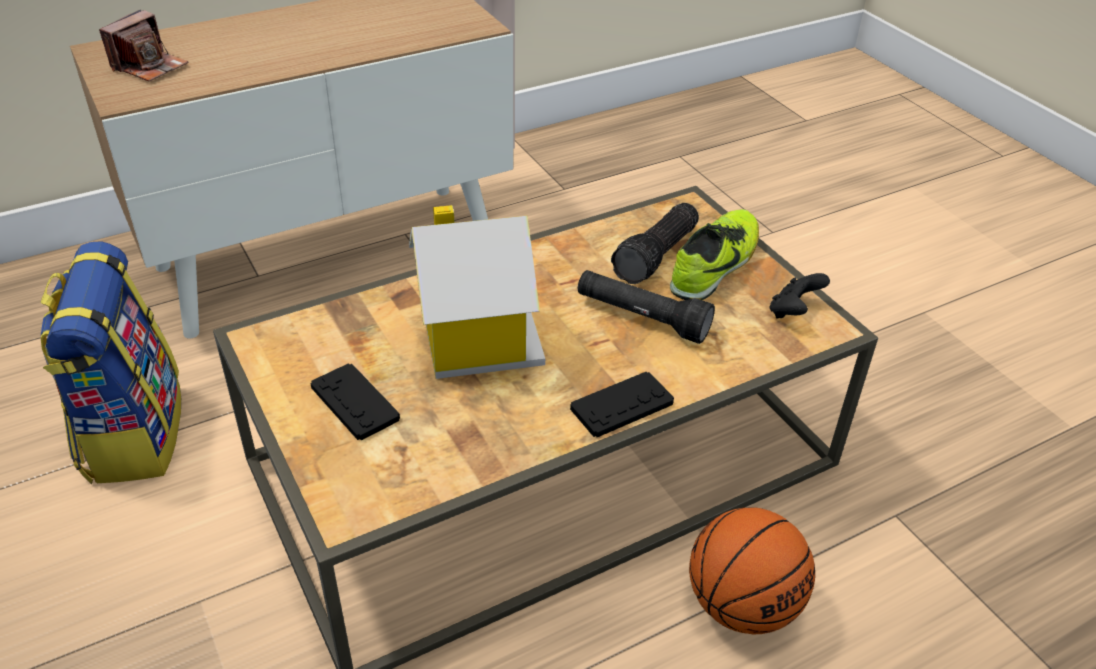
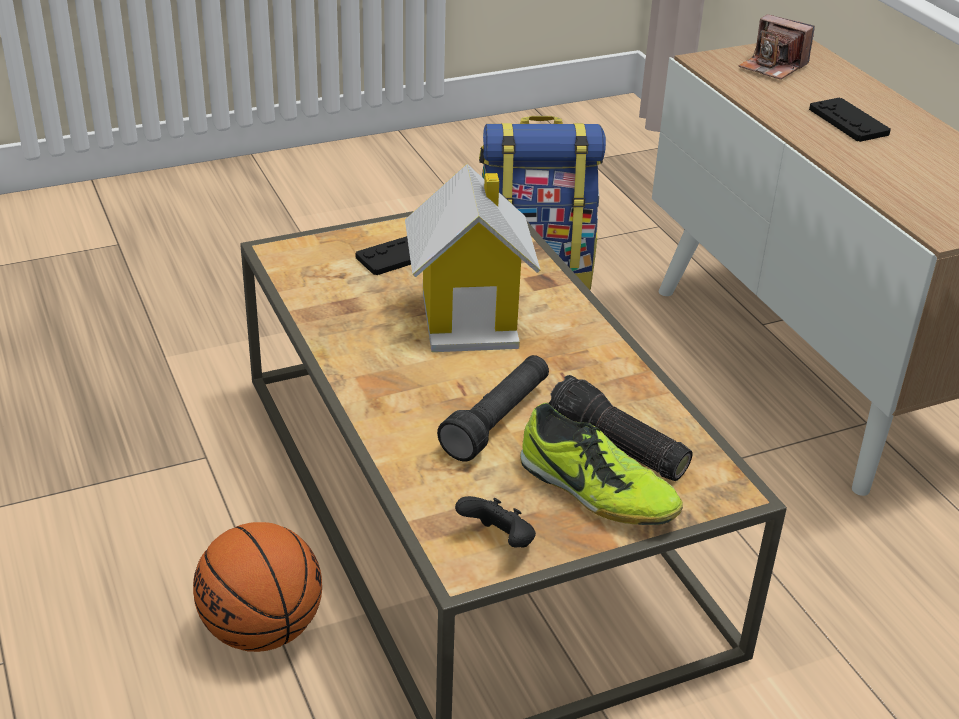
camera: 95 degrees right, 5 degrees down
(622, 406) = (364, 391): black game controller -> black game controller (848, 121)

